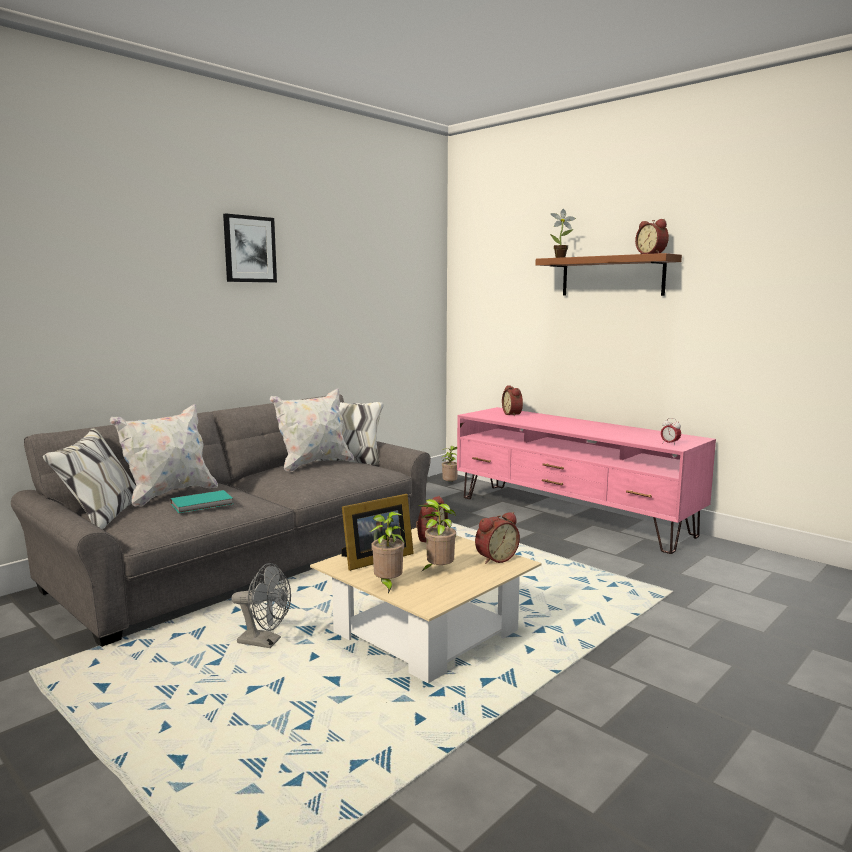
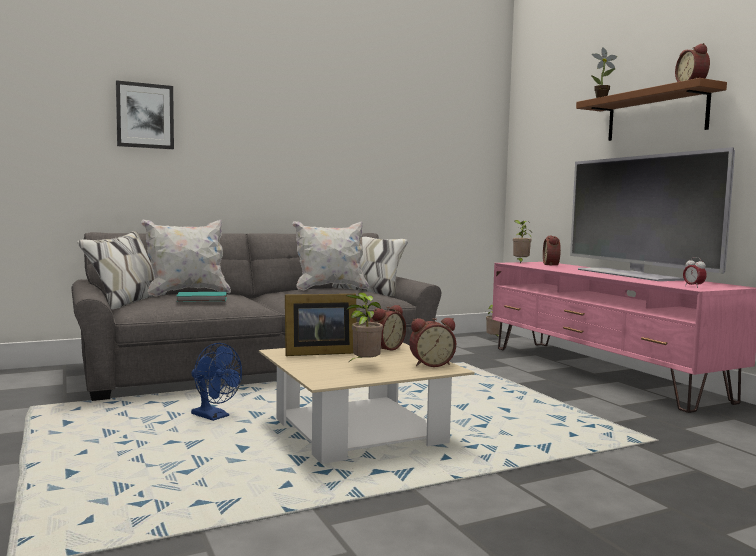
camera: 20 degrees right, 5 degrees down
(249, 249) = (297, 96): picture -> picture (145, 116)
(265, 642) = (214, 417): grey fan -> blue fan
(387, 585) = (305, 367): potted plant -> potted plant (520, 262)
(596, 426) = (630, 274): none -> television

